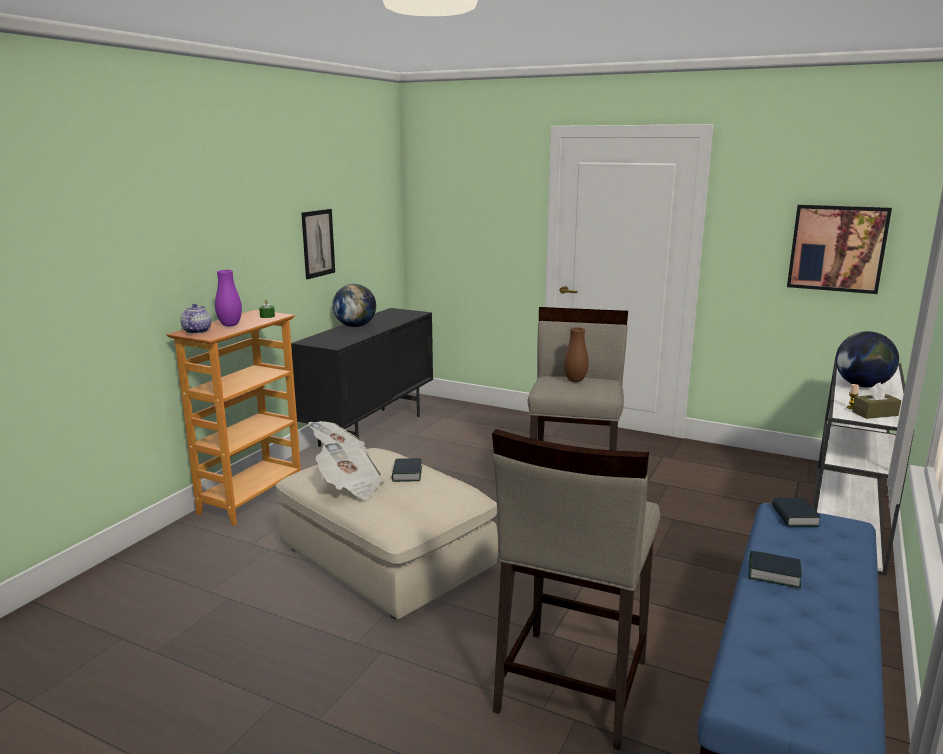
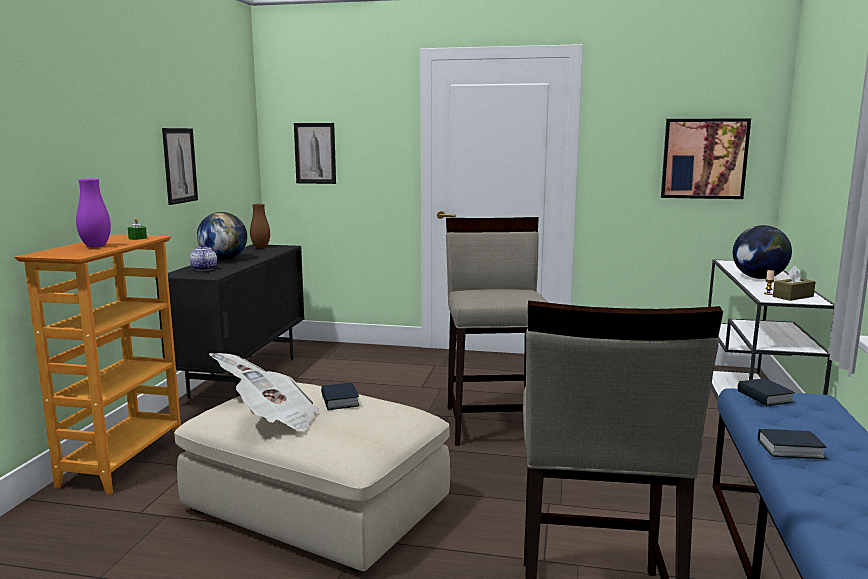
camera: 15 degrees left, 5 degrees down
(197, 331) = (55, 252): teapot -> teapot (203, 269)
(451, 224) = (315, 153): none -> picture
(575, 380) = (494, 291): brown vase -> brown vase (260, 247)

